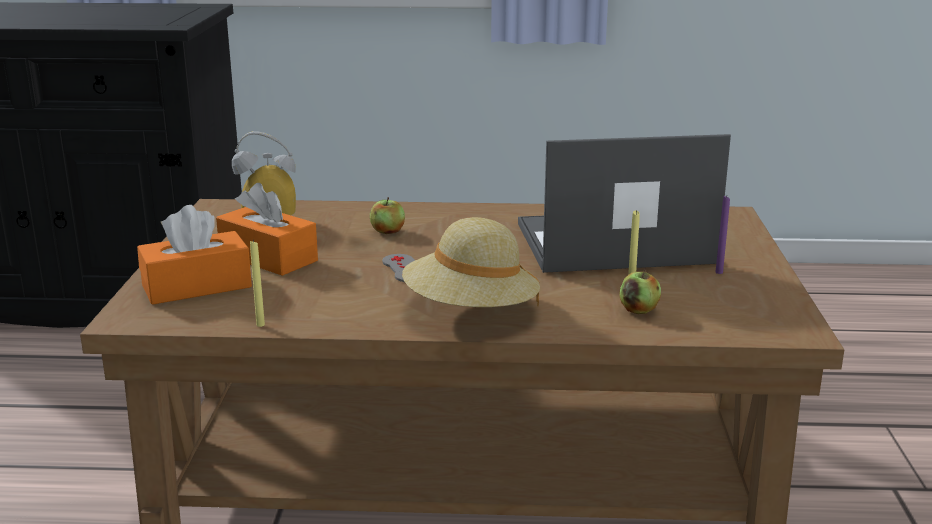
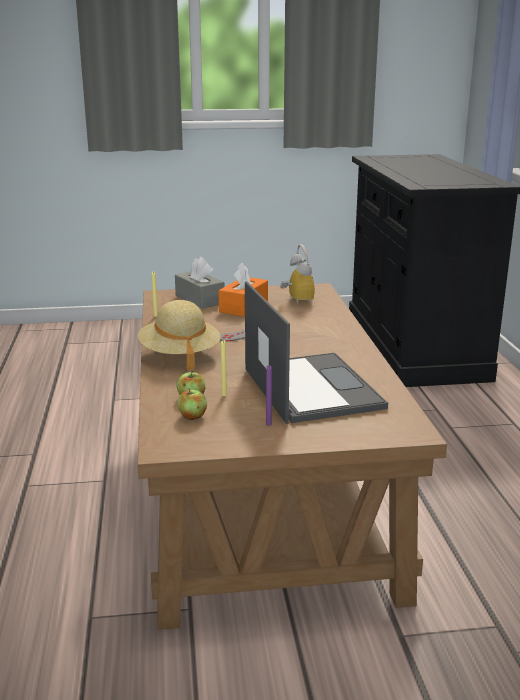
camera: 80 degrees right, 0 degrees up
(197, 286) = (199, 299): orange tissue box -> grey tissue box
(387, 231) = (299, 326): apple -> apple (192, 416)

